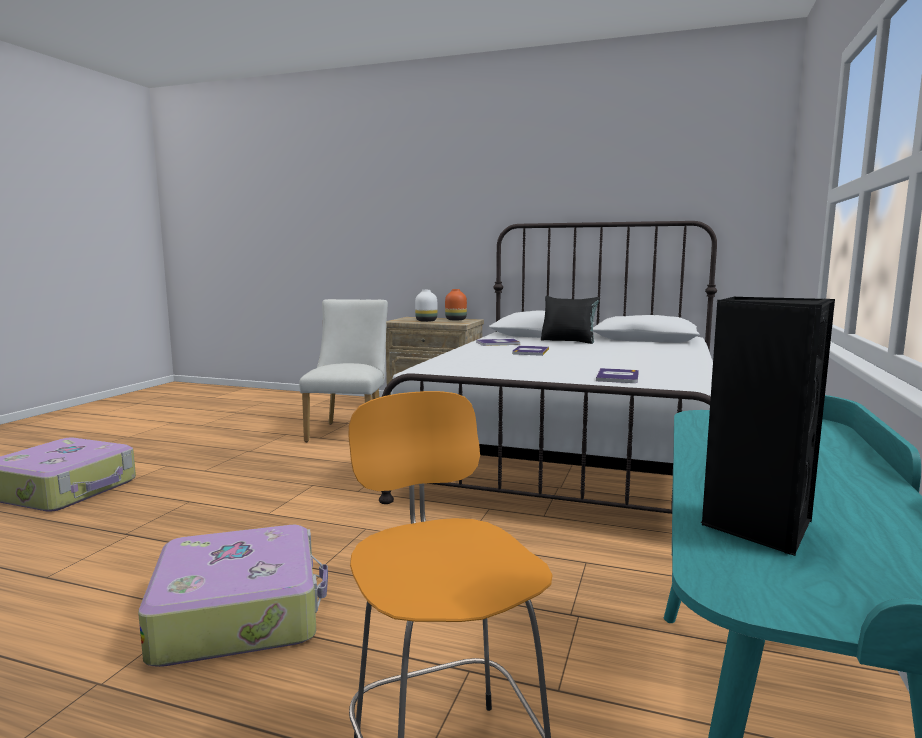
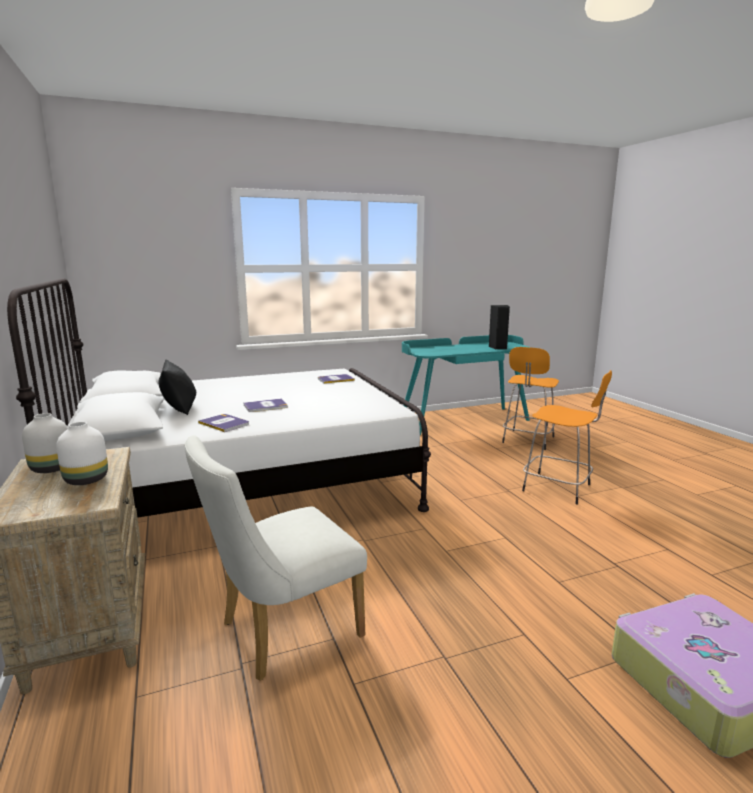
camera: 130 degrees left, 5 degrees up
(240, 612) = (559, 488): suitcase -> orange stool
(456, 320) = (51, 468): orange vase -> white vase

